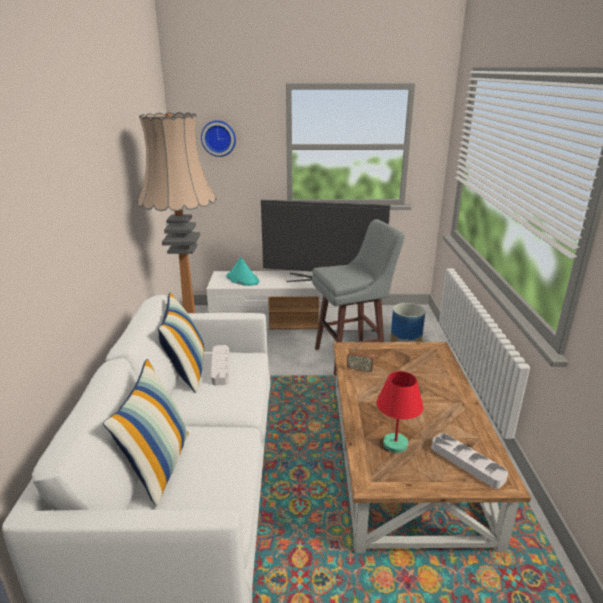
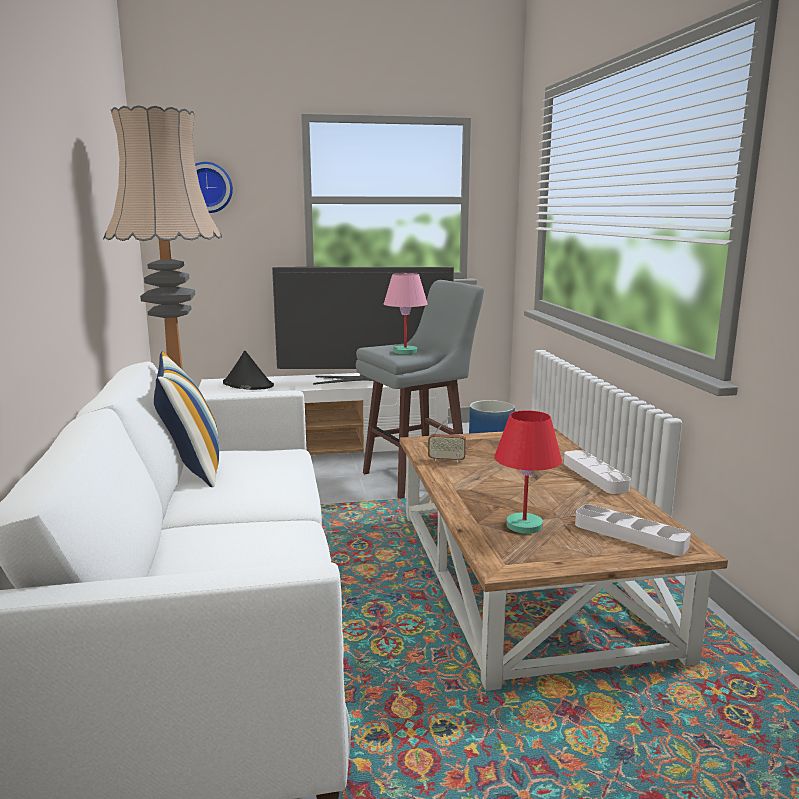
camera: 10 degrees left, 10 degrees down
(158, 465) = (174, 563): pillow -> none
(220, 367) = (244, 460): white tray -> white tray (595, 476)
(242, 279) = (247, 384): turquoise hat -> black hat
(344, 277) = (405, 351): none -> pink table lamp

